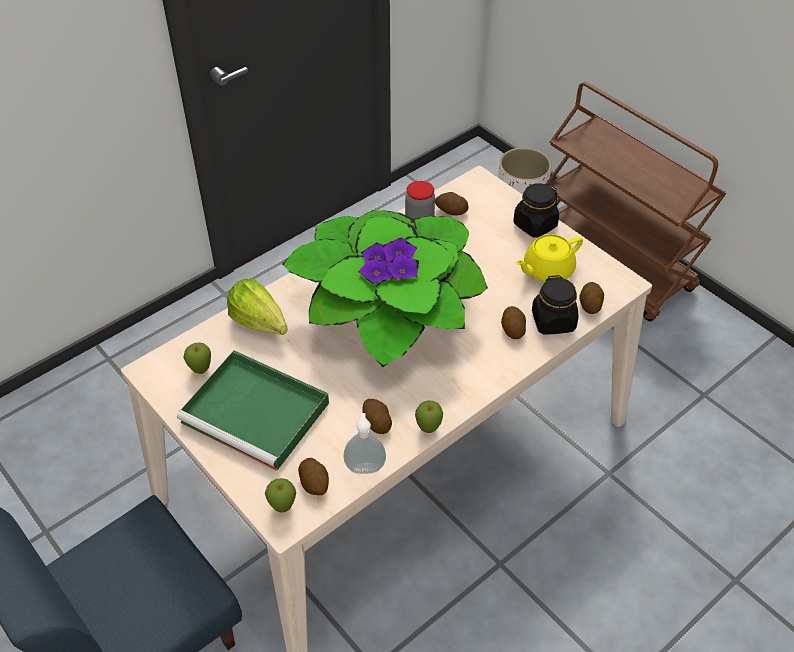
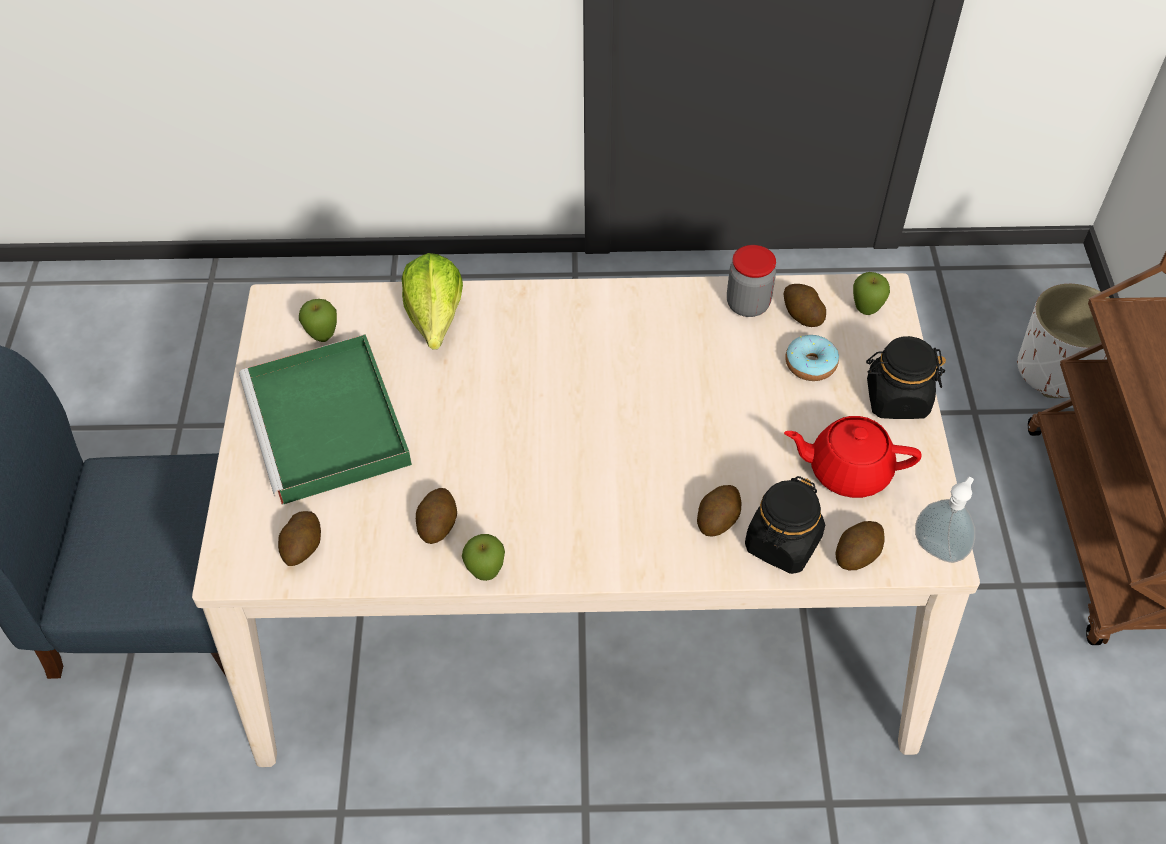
camera: 40 degrees right, 5 degrees up
(283, 507) = (246, 550): apple -> apple (865, 311)
(365, 467) = (372, 567): soap dispenser -> soap dispenser (939, 548)
(388, 312) = (589, 398): potted plant -> none
(479, 232) = (810, 364): none -> donut
(547, 270) = (847, 470): yellow teapot -> red teapot

